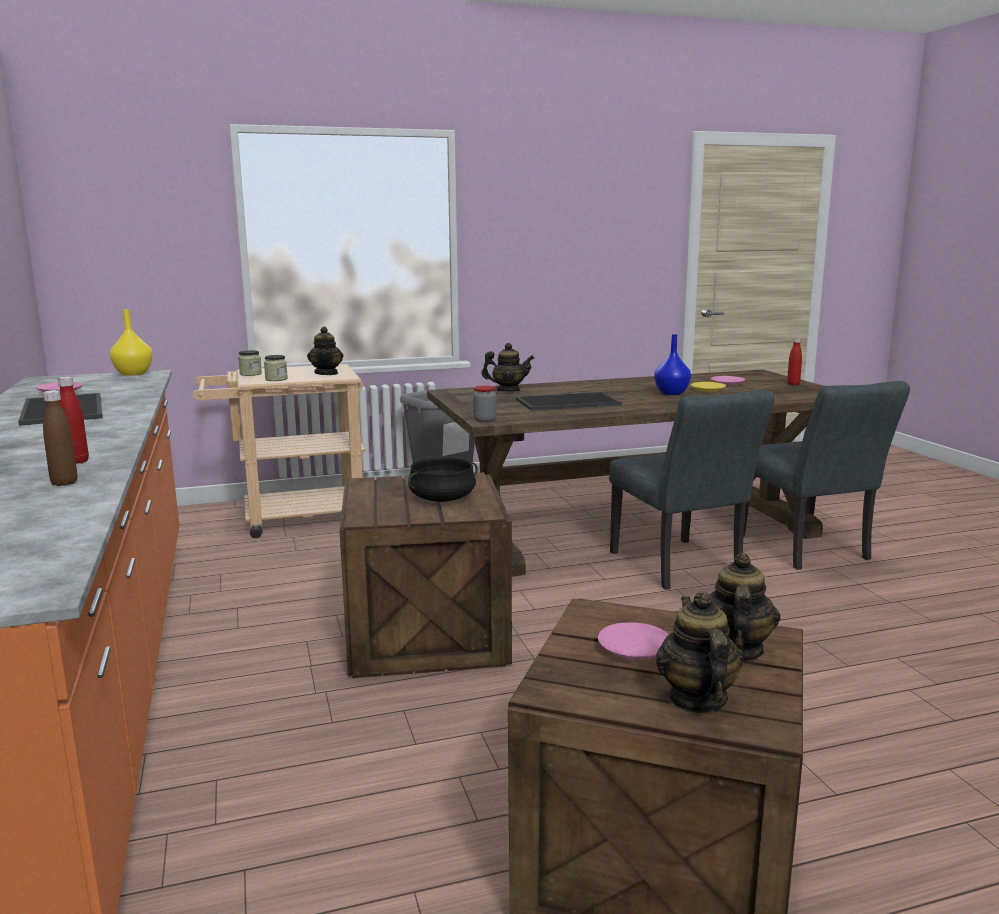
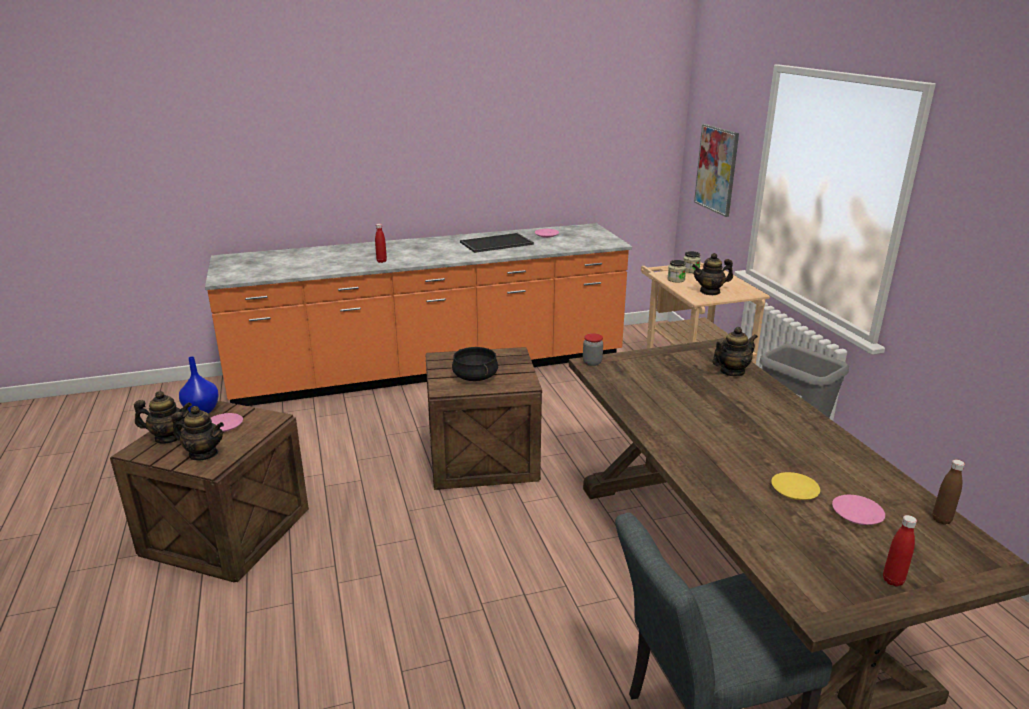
camera: 90 degrees right, 10 degrees up
(64, 483) = (346, 264): brown bottle -> brown bottle (941, 520)
(133, 374) = (611, 240): yellow vase -> none
(140, 267) = (716, 169): none -> picture
(508, 390) = (731, 372): teapot -> teapot turned 120 degrees counterclockwise
(567, 403) = (678, 398): tray -> none
(671, 393) = (761, 462): blue vase -> blue vase (202, 410)
(680, 567) = (620, 596): grey chair -> none

